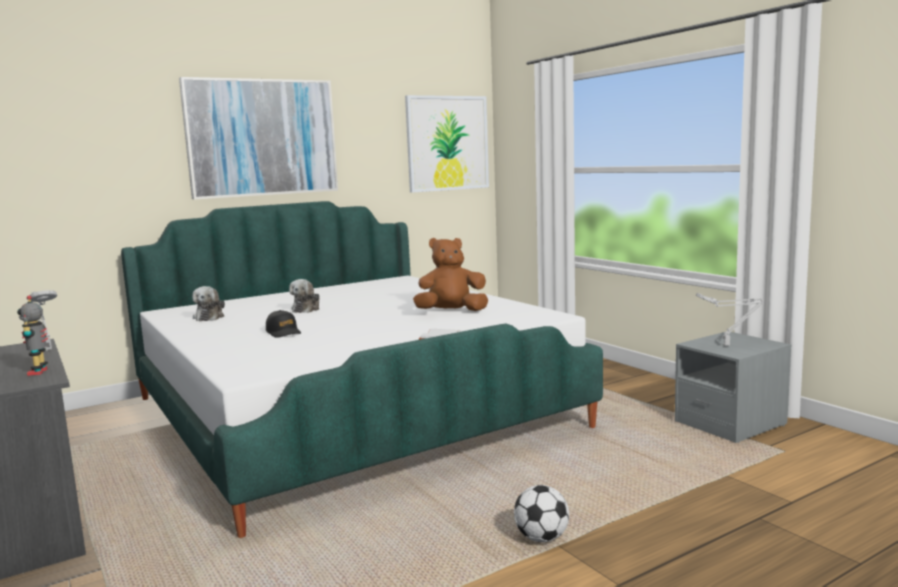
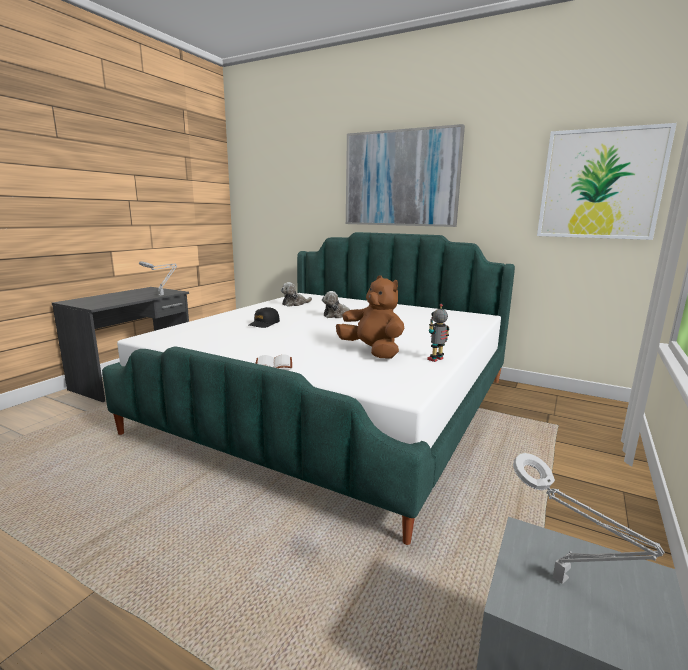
camera: 60 degrees right, 5 degrees up
(39, 372) = (113, 302): toy robot -> toy robot (436, 359)
(541, 538) = (110, 574): football -> none

